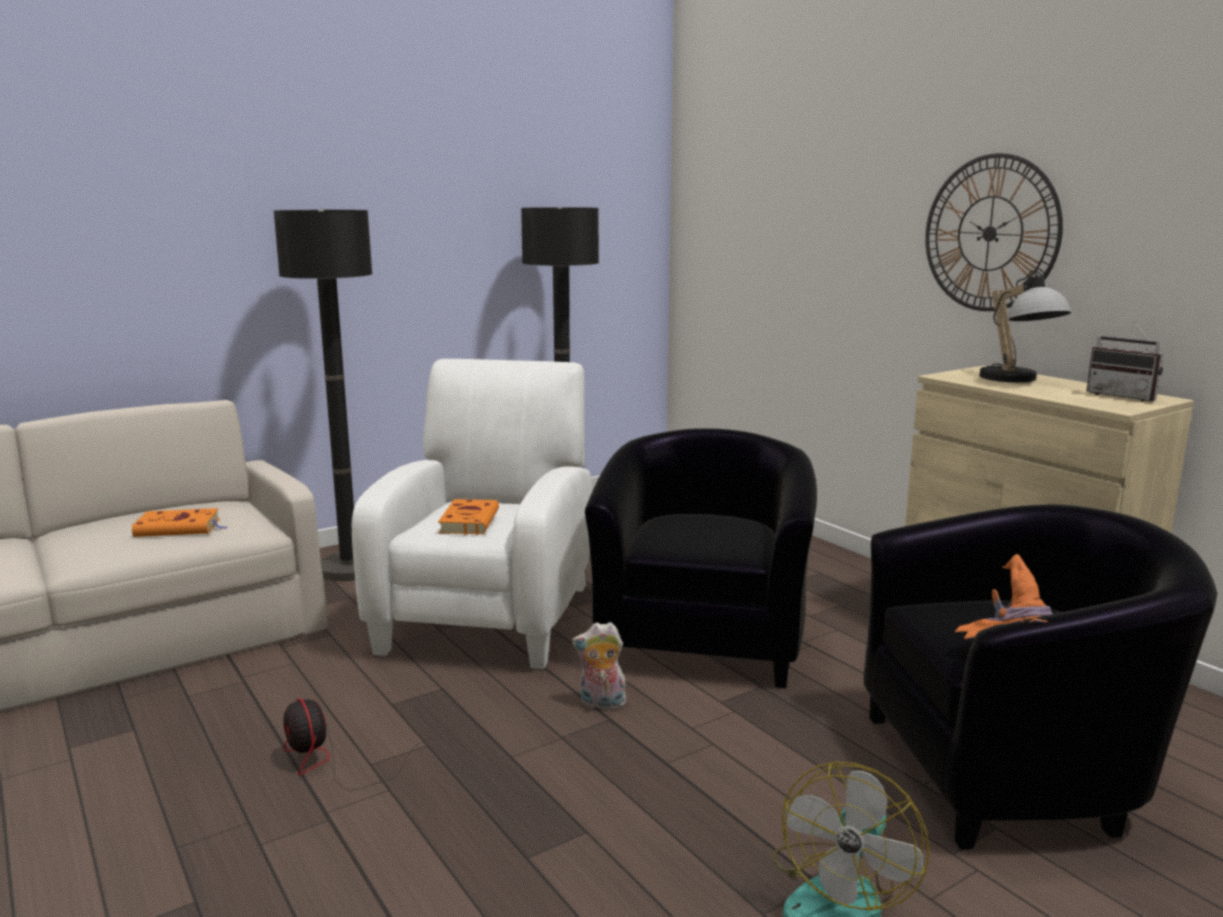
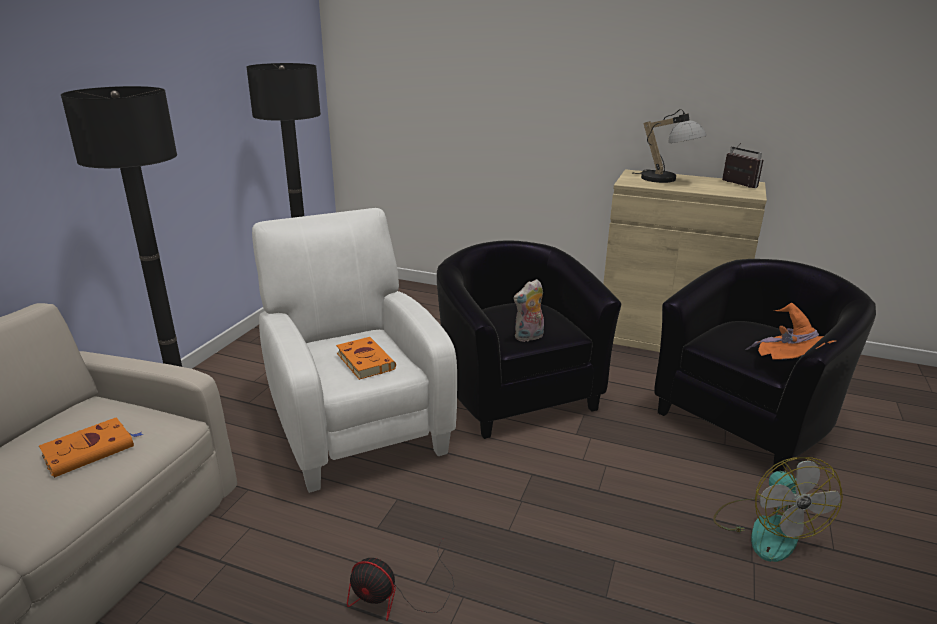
camera: 35 degrees left, 10 degrees up
(601, 704) = (514, 465): plush toy -> plush toy (529, 337)
(990, 233) = (626, 81): wall clock -> none
(1124, 396) = (736, 185): radio -> radio turned 135 degrees counterclockwise

